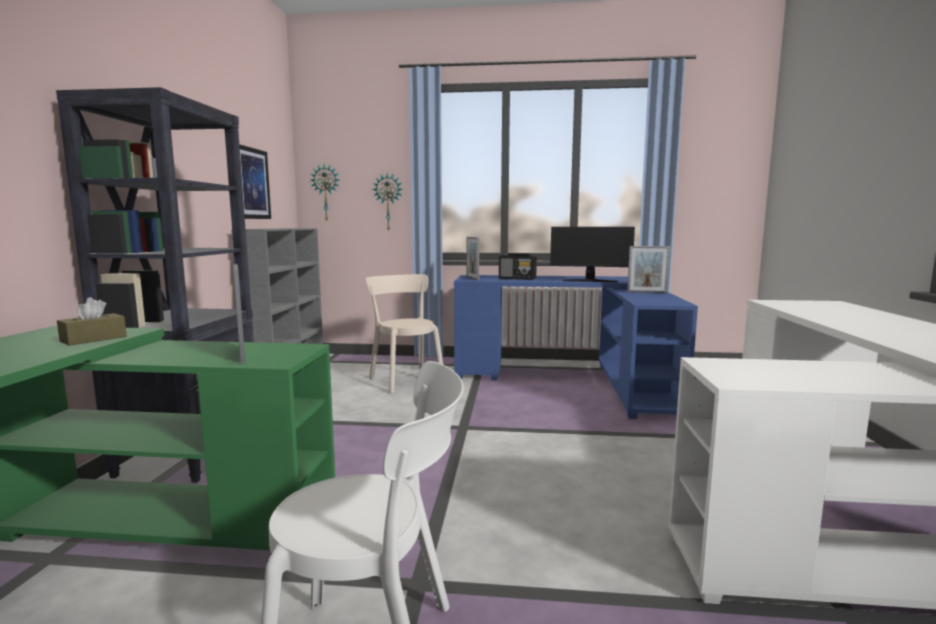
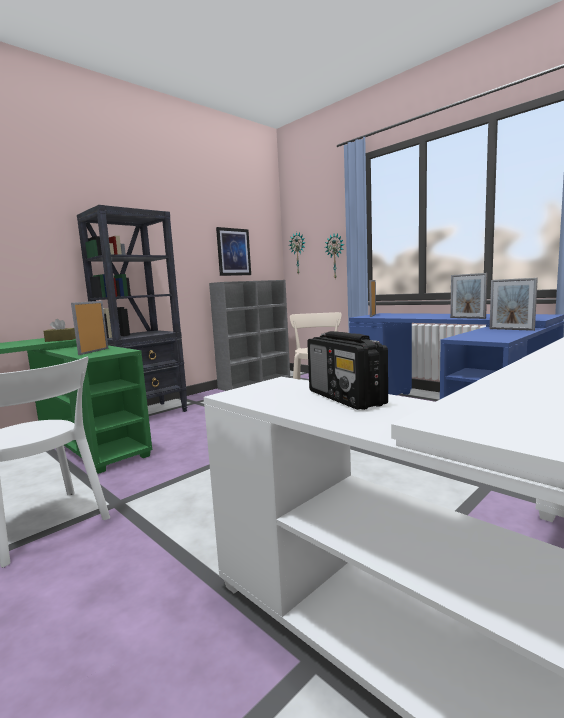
camera: 40 degrees right, 0 degrees up
(517, 279) = (408, 316): radio -> radio (346, 398)
(590, 281) = (467, 318): monitor -> picture frame

